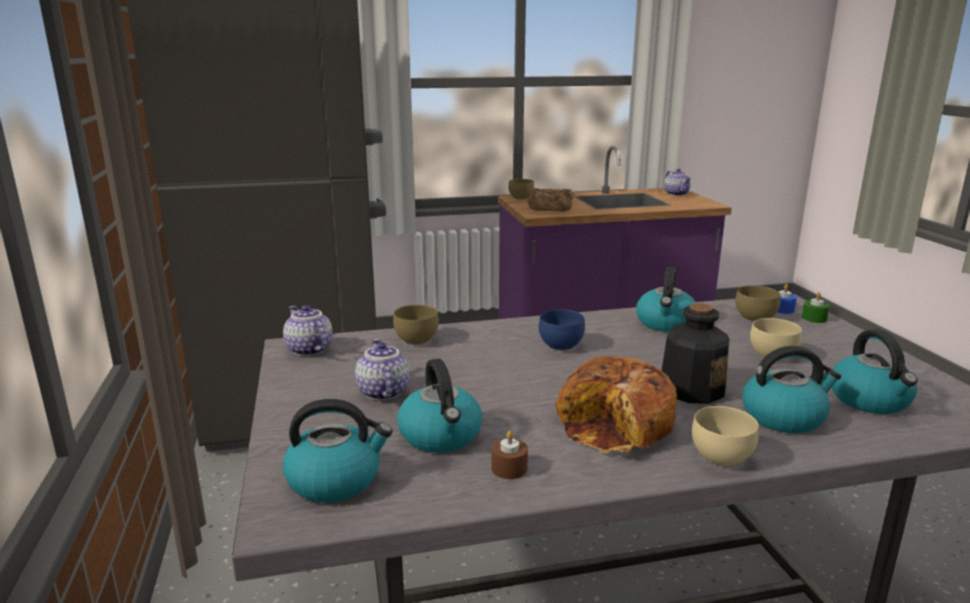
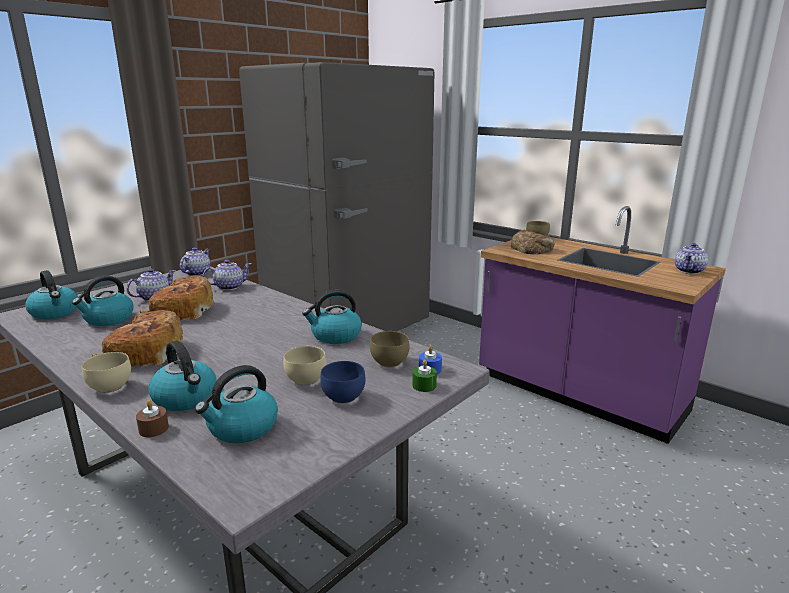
camera: 55 degrees right, 0 degrees up
(415, 341) = (229, 287): brown bowl -> teapot
(475, 382) = (181, 311): none -> bread
(509, 468) = (77, 339): brown candle -> brown candle (153, 429)
(561, 346) = (255, 317): blue bowl -> blue bowl (342, 398)
(691, 389) = (214, 363): bottle -> none

